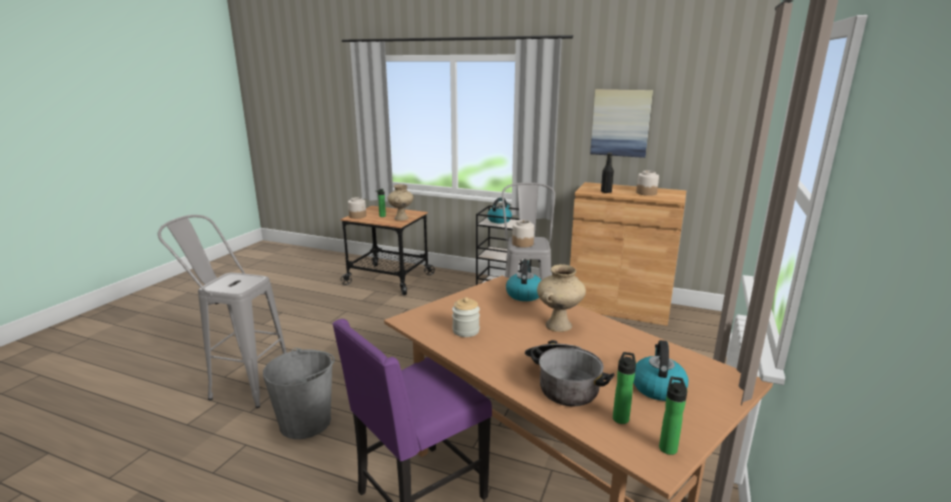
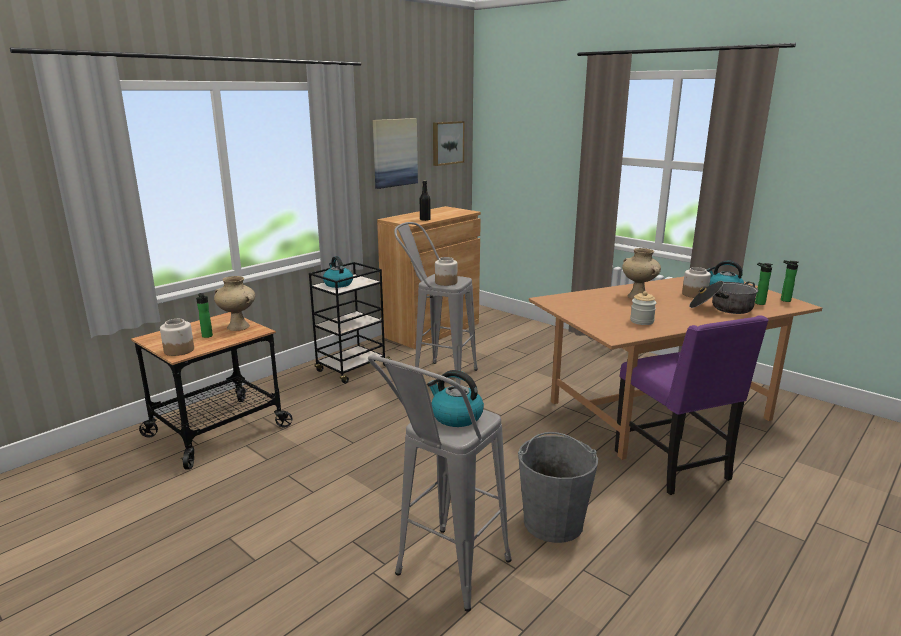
camera: 70 degrees left, 0 degrees up
(524, 294) = (576, 297): kettle -> kettle (456, 416)
(646, 193) = (442, 213): jar -> jar (694, 294)
(705, 121) = (447, 143): none -> picture

